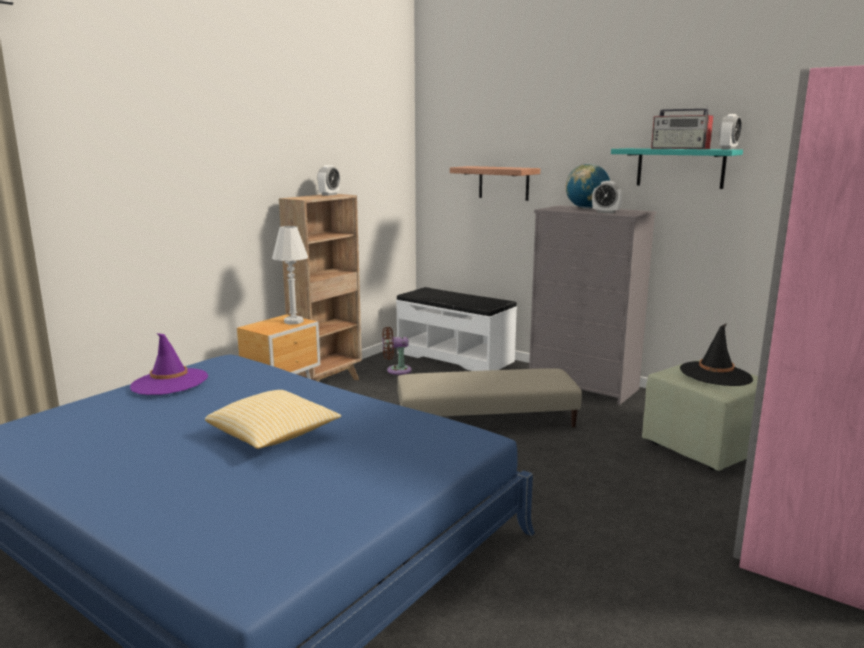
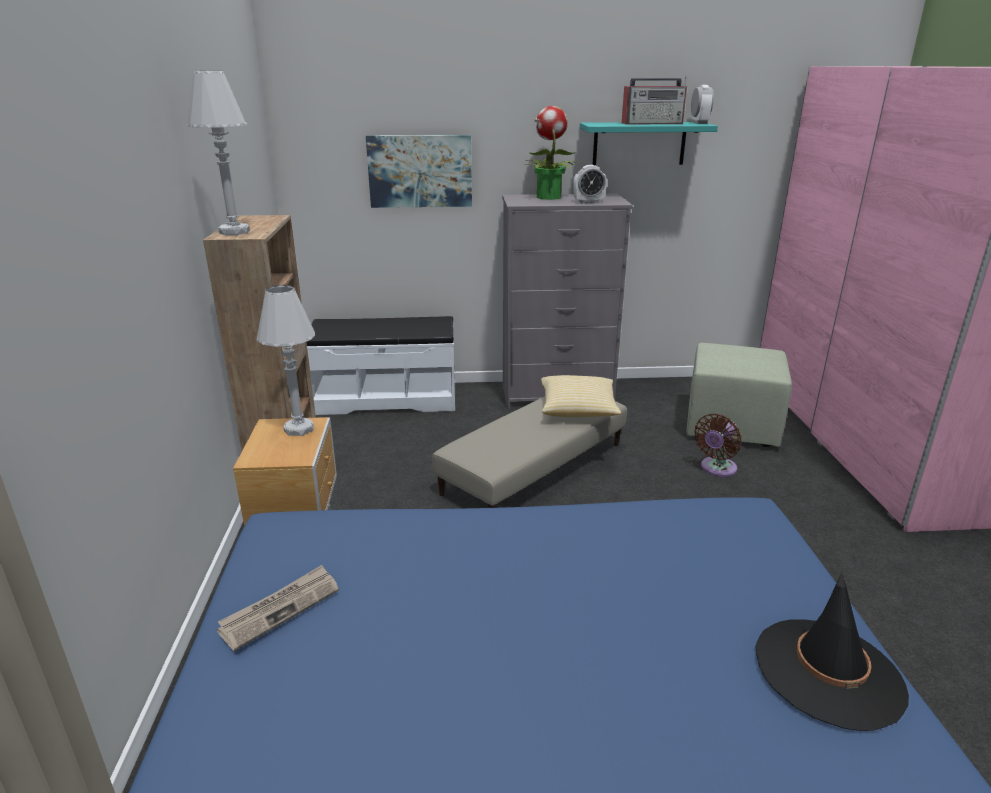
camera: 40 degrees left, 10 degrees up
(169, 382) = (280, 608): purple hat -> newspaper
(273, 436) = (588, 621): pillow -> pillow (578, 410)
(302, 197) = (234, 232): none -> white table lamp
(329, 194) = (251, 220): alarm clock -> none
(396, 370) = (347, 440): brown fan -> brown fan (716, 469)
(503, 183) = (420, 171): shelf -> picture
(586, 208) = (548, 197): globe -> potted plant
(715, 374) = (745, 357): black hat -> black hat (828, 672)

